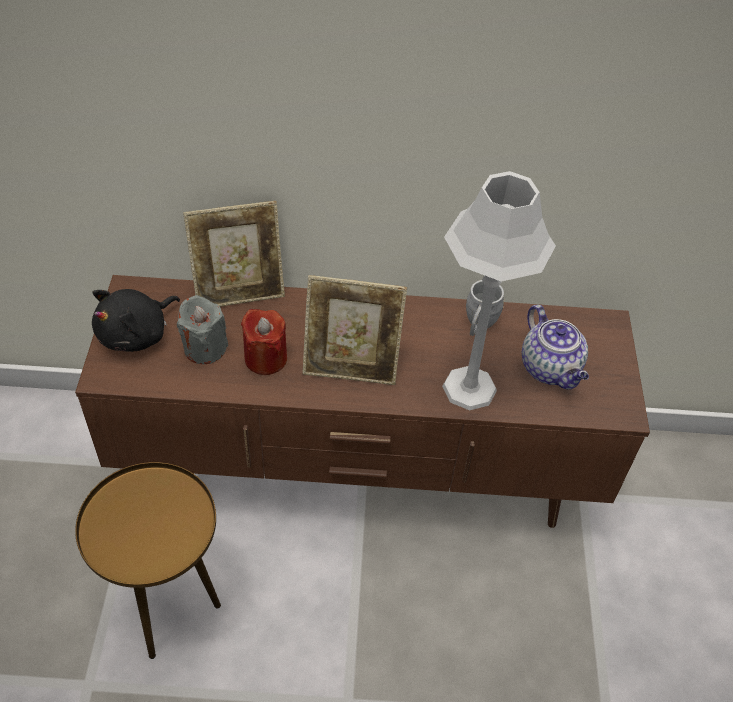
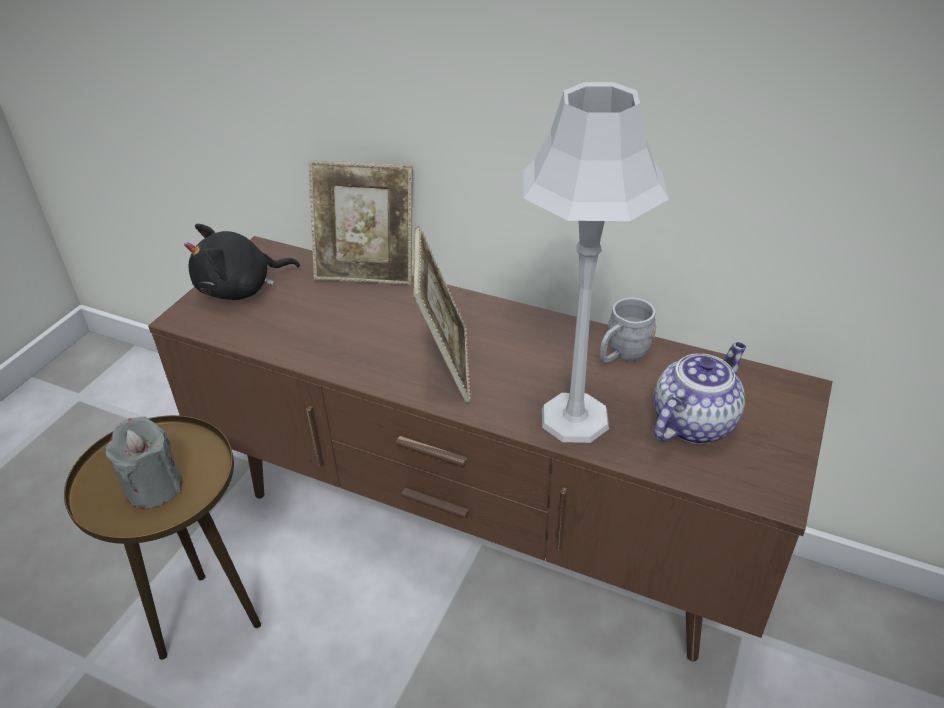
camera: 25 degrees right, 10 degrees down
(205, 348) = (299, 314): grey candle -> grey candle (154, 487)
(265, 358) = (355, 337): red candle -> none
(351, 366) = (445, 364): picture frame -> picture frame turned 120 degrees counterclockwise
(551, 369) = (693, 422): teapot -> teapot turned 135 degrees counterclockwise

